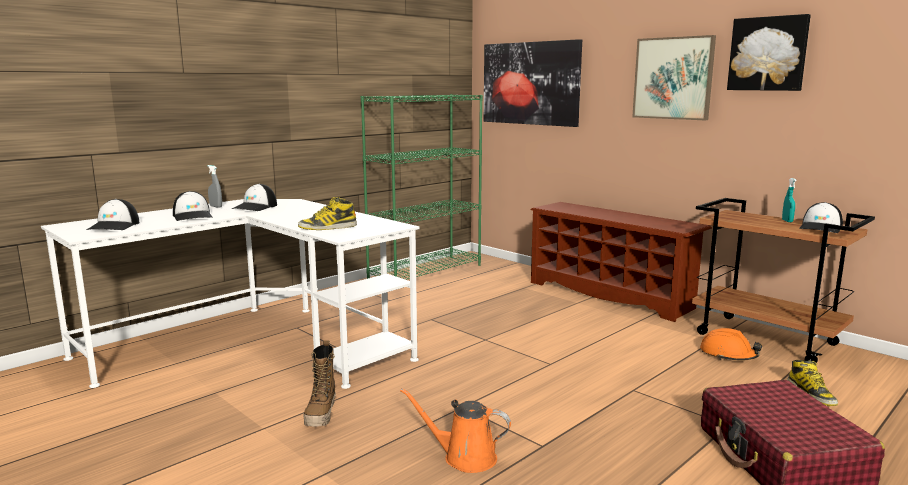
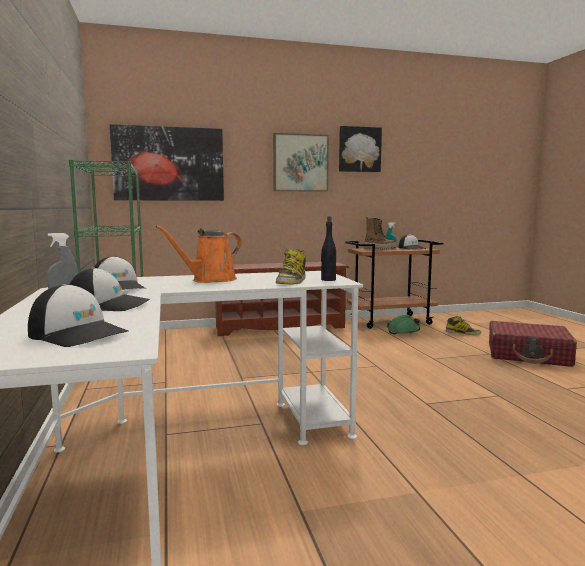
camera: 60 degrees left, 5 degrees down
(321, 414) = (404, 457): boot -> boot (380, 249)
(350, 233) = (328, 280): none -> black bottle
(464, 457) = (508, 419): orange watering can -> orange watering can (210, 280)
(728, 355) = (403, 331): orange hard hat -> green hard hat

